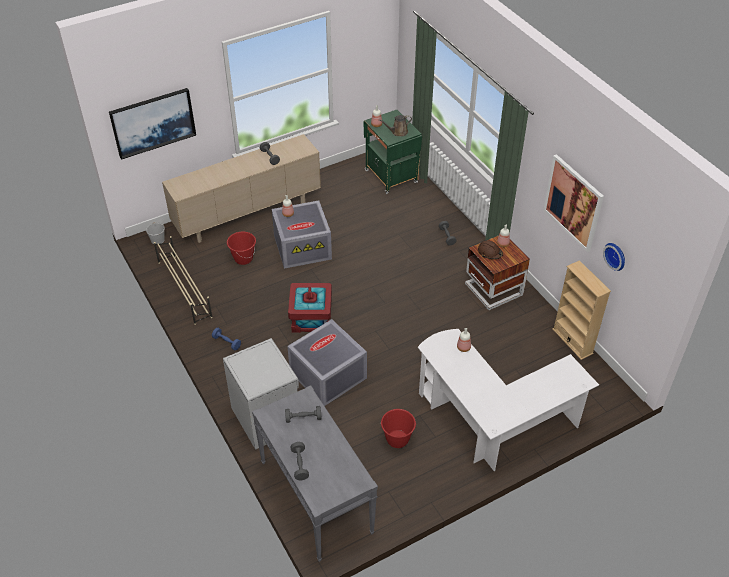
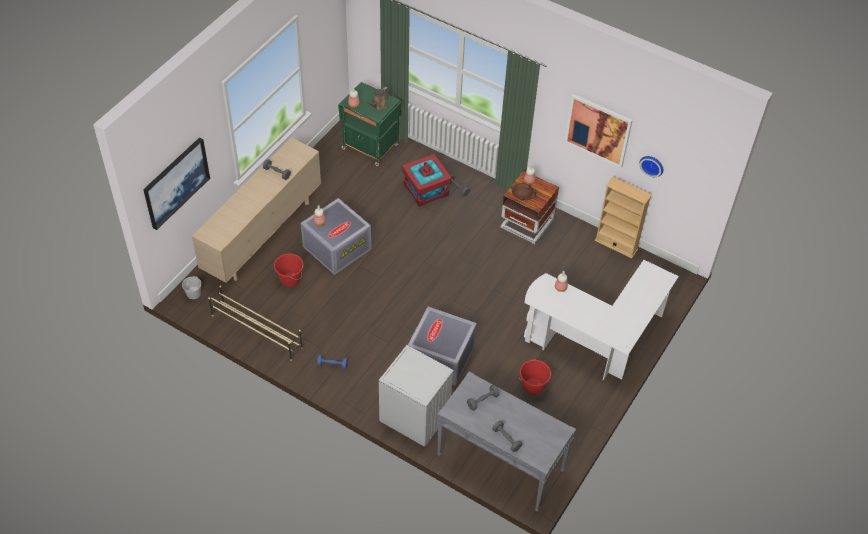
camera: 30 degrees left, 5 degrees up
(311, 318) = (391, 312): red storage box -> red storage box (425, 190)

